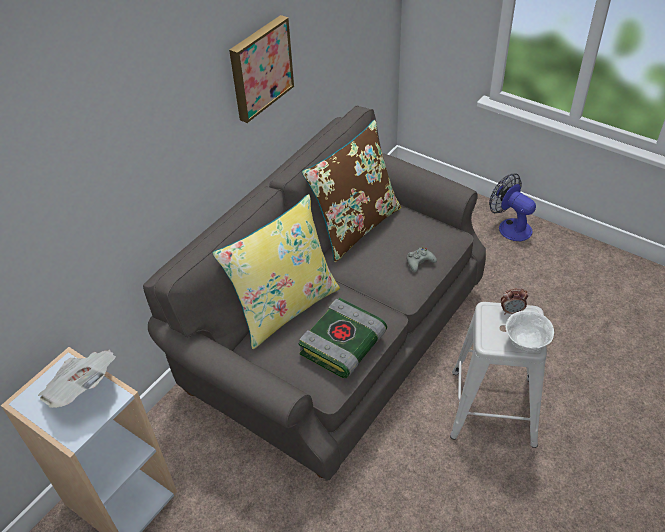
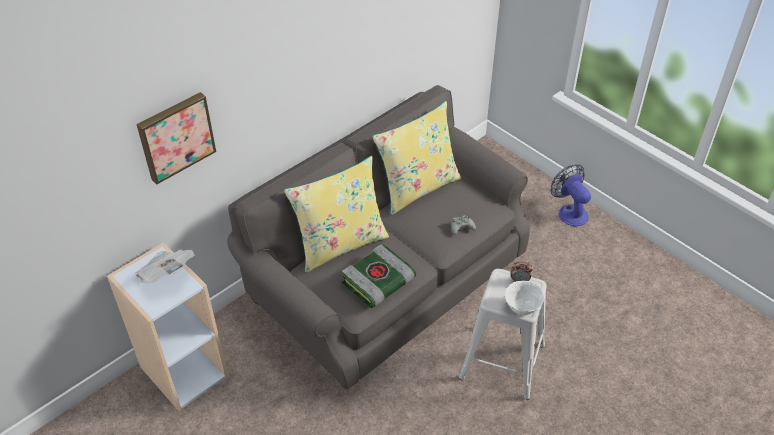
camera: 10 degrees right, 0 degrees up
(259, 68) = (352, 47): picture -> picture (175, 136)
(355, 226) = (417, 187): brown pillow -> yellow pillow

